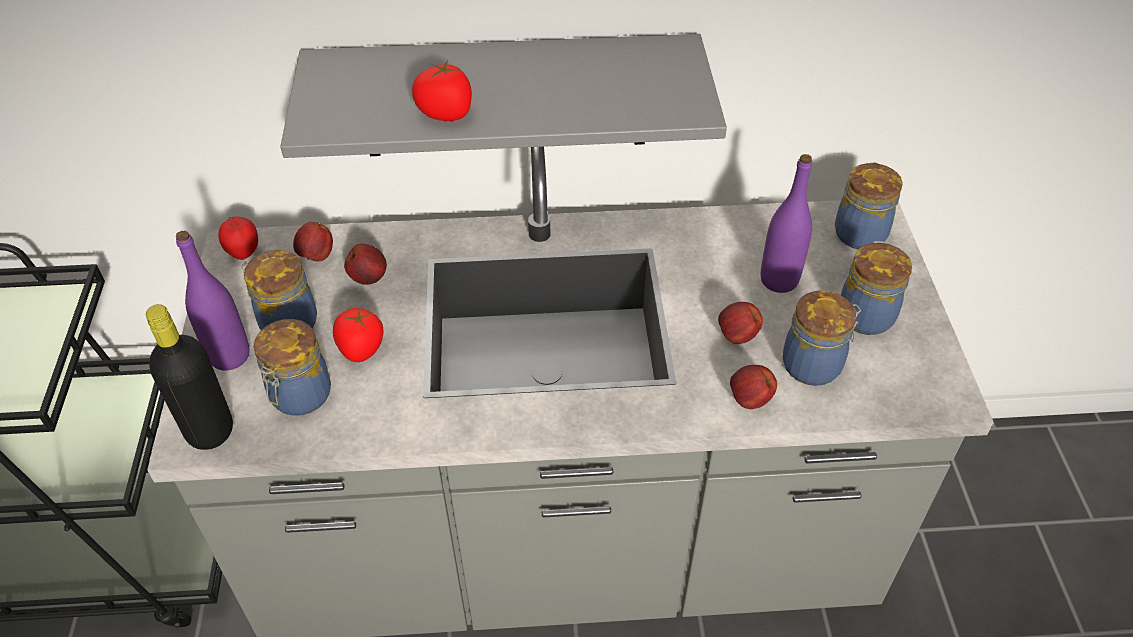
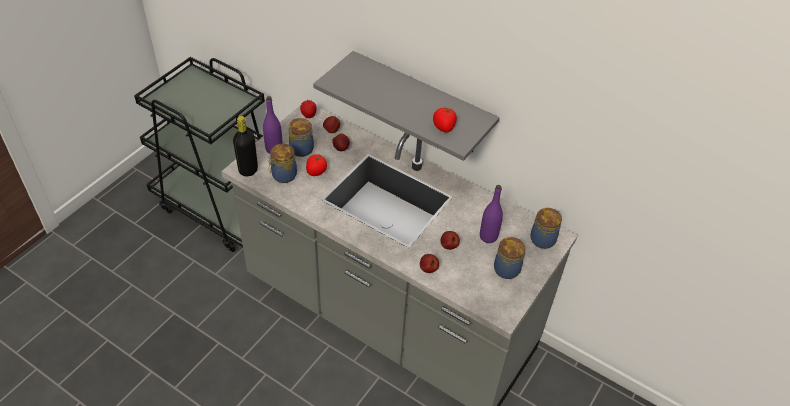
camera: 35 degrees right, 0 degrees up
(446, 113) = (375, 99): tomato -> tomato (444, 127)
(814, 365) = (466, 273): jar -> none

